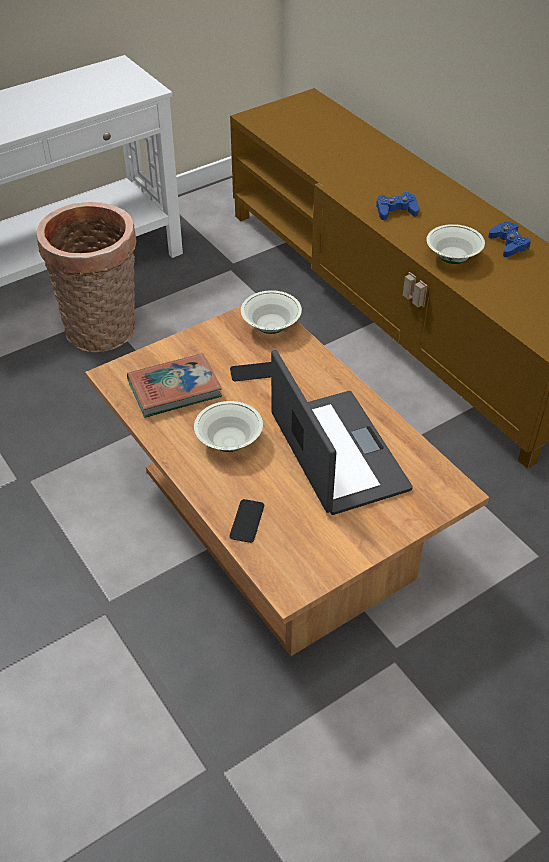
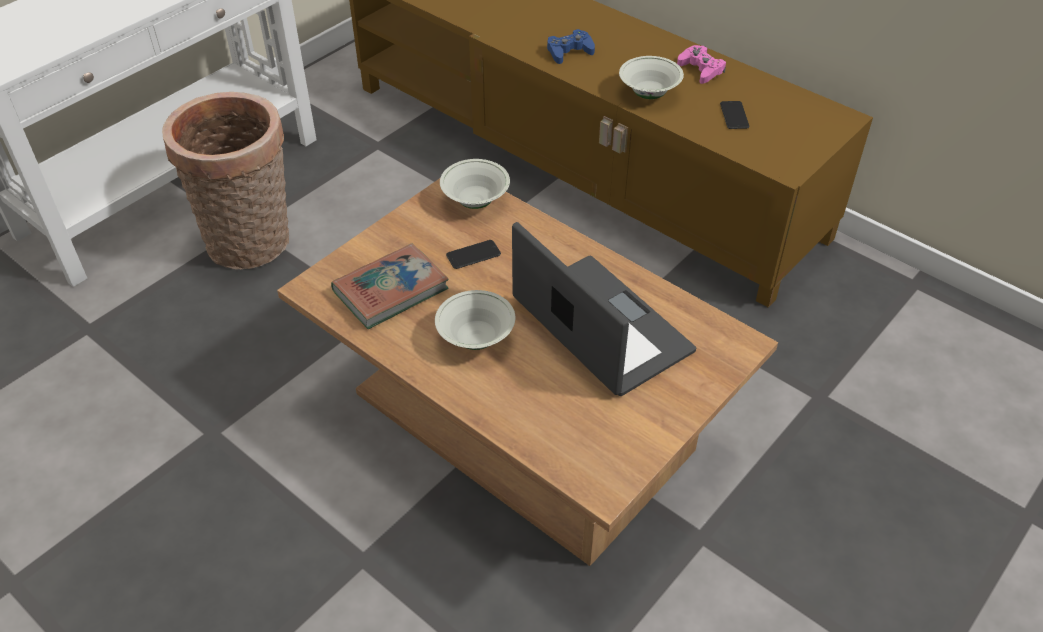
camera: 15 degrees left, 0 degrees up
(247, 521) = (529, 423): phone -> phone (734, 115)
(508, 244) = (701, 69): blue game controller -> pink game controller

